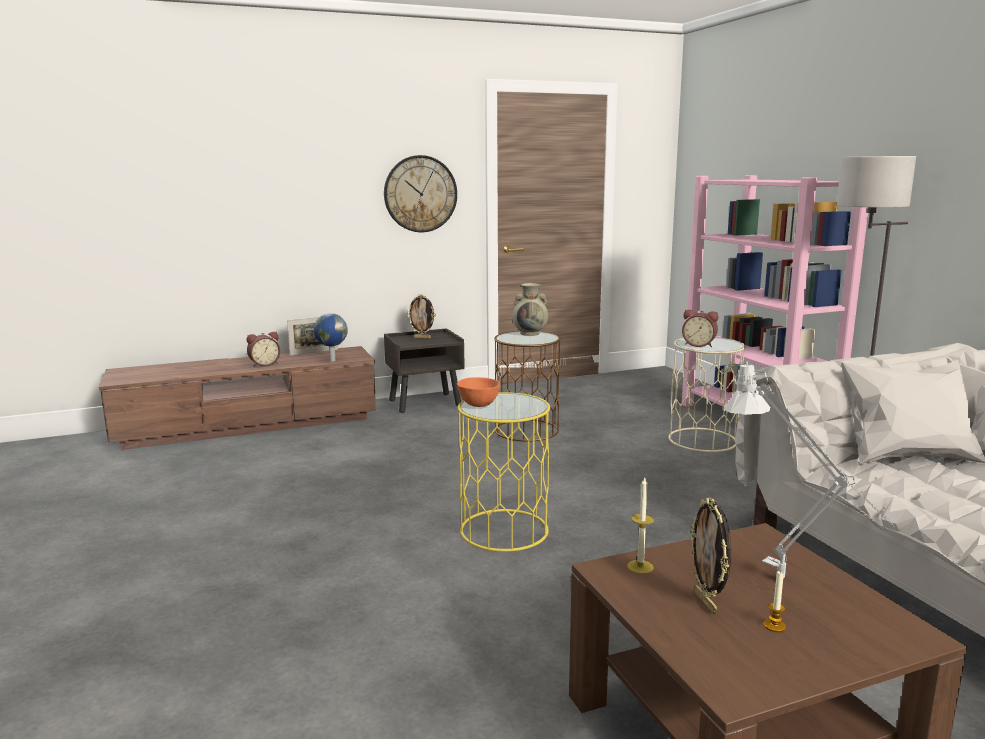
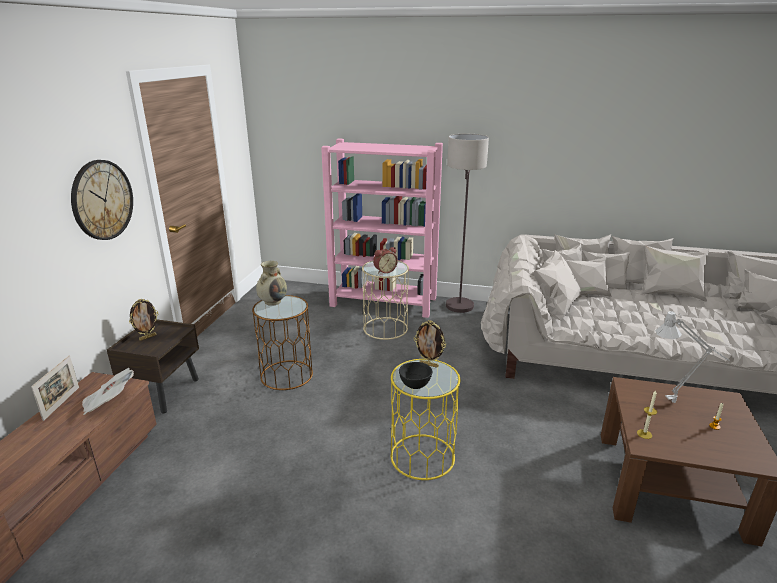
camera: 55 degrees left, 10 degrees up
(264, 364) = (44, 447): alarm clock -> none
(332, 360) = (109, 403): globe -> newspaper
(478, 405) = (414, 385): orange bowl -> black bowl
(706, 603) = (688, 433): picture frame -> picture frame (429, 365)

